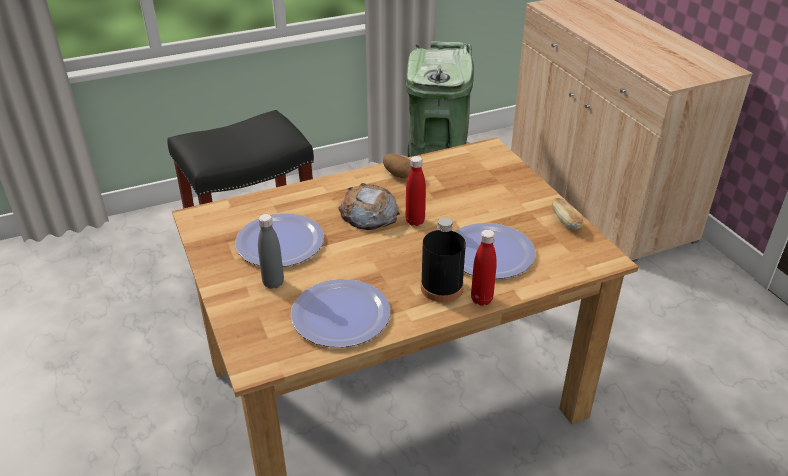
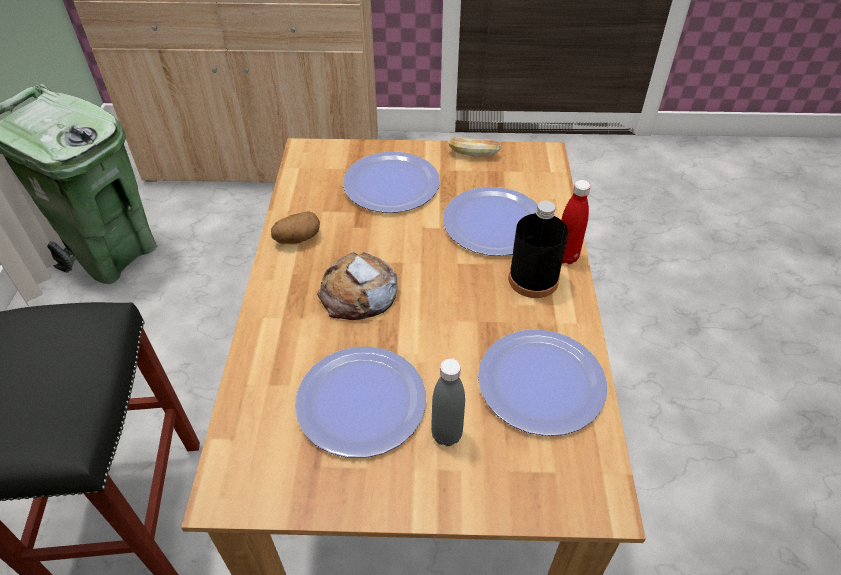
camera: 65 degrees left, 10 degrees up
(415, 221) = (402, 258): red bottle -> none
(489, 194) = (391, 184): none -> plate

